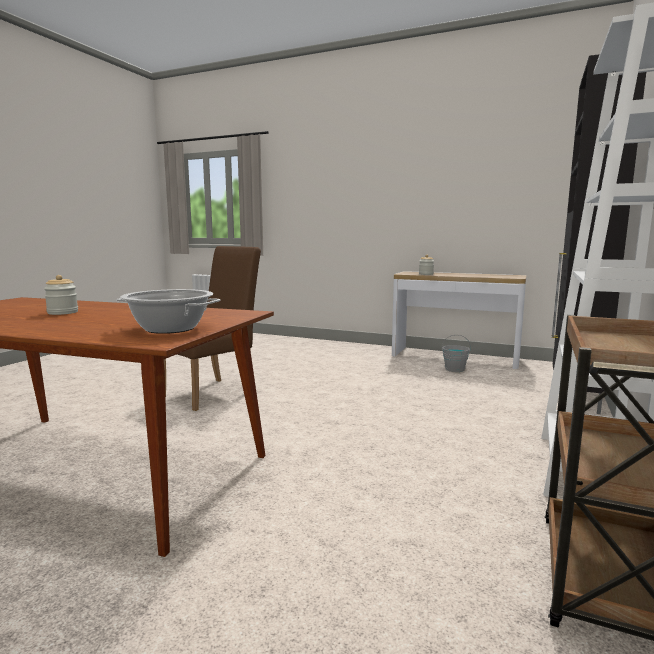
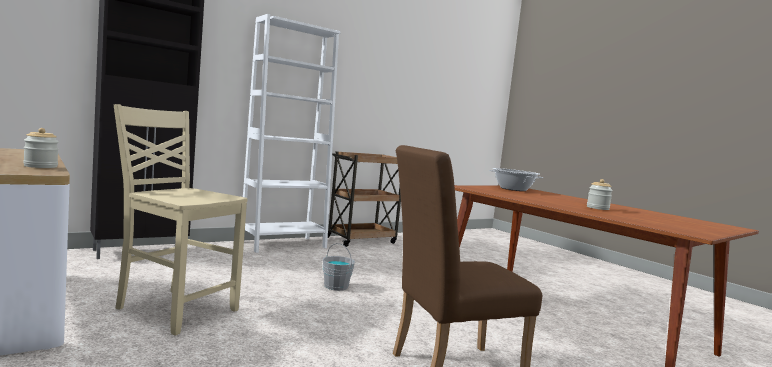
camera: 150 degrees left, 5 degrees down
(405, 375) = (175, 309): none -> beige chair
(455, 369) = (96, 296): grey bucket -> grey bucket (336, 286)

